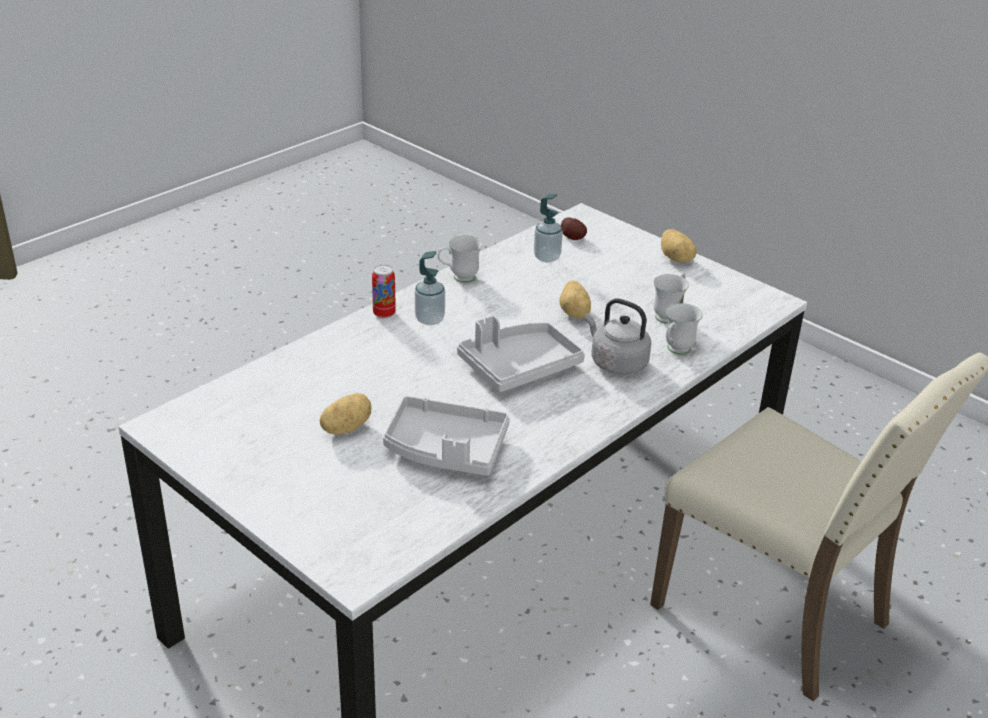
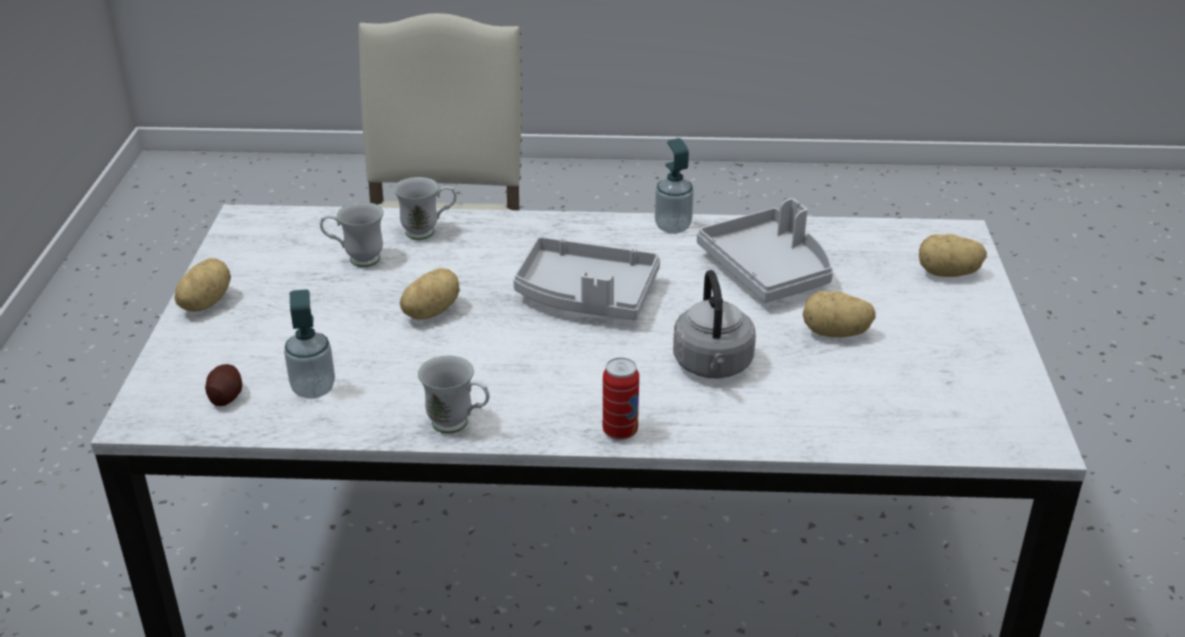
camera: 130 degrees left, 0 degrees up
(323, 525) = (948, 274): none -> potato
(429, 319) = (582, 393): soap dispenser -> soap dispenser (673, 227)
(616, 363) = (497, 251): grey kettle -> grey kettle (713, 366)

